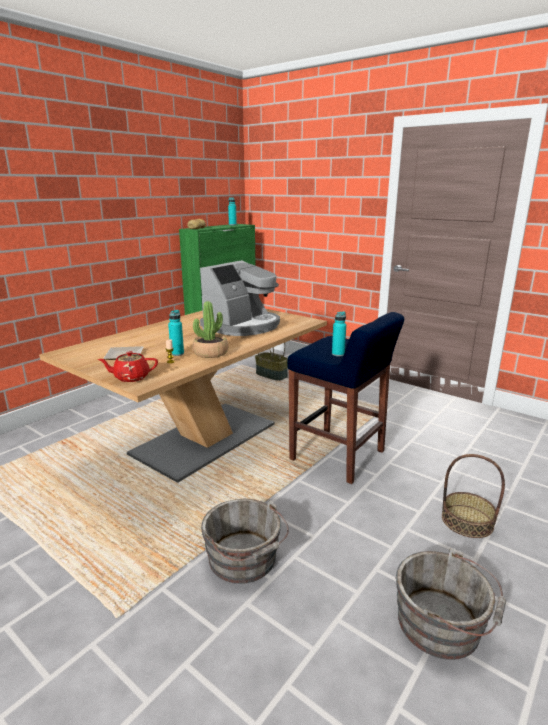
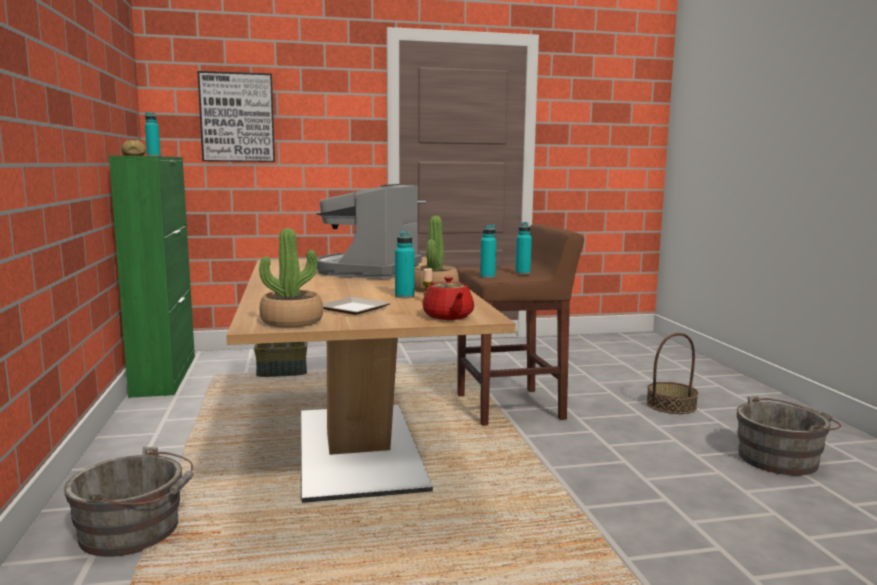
camera: 50 degrees left, 10 degrees down
(78, 355) = (292, 321): none -> potted plant
(131, 377) = (448, 317): red teapot -> red teapot turned 45 degrees counterclockwise
(242, 326) = (368, 271): coffee machine -> coffee machine turned 150 degrees counterclockwise
(245, 560) = (626, 502): grey bucket -> grey bucket (135, 531)
(291, 197) = (237, 117): none -> picture
(304, 350) = (487, 276): none -> turquoise bottle
(339, 456) = (512, 407): blue stool -> brown stool

